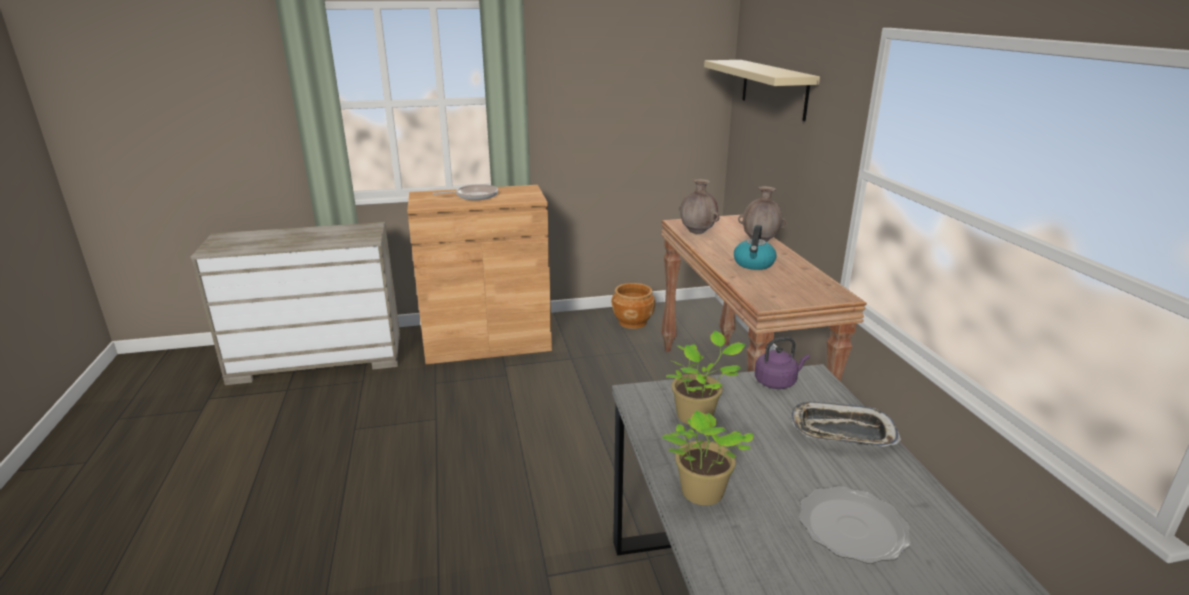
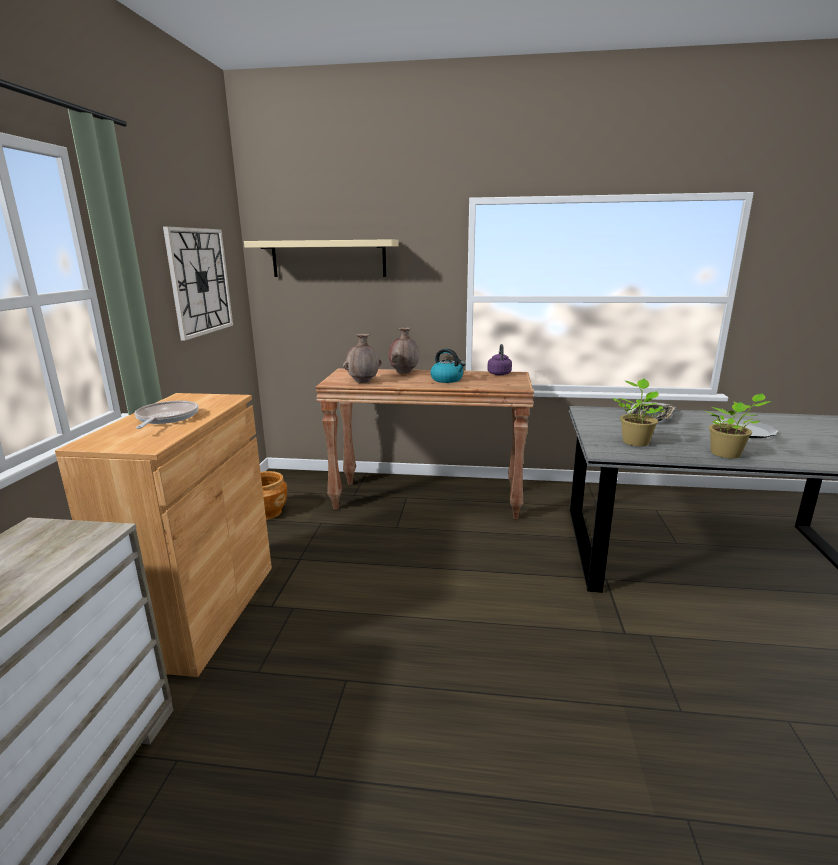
camera: 70 degrees left, 5 degrees down
(636, 97) = (200, 281): none -> wall clock
(777, 382) = (591, 418): purple kettle -> purple kettle (499, 373)

